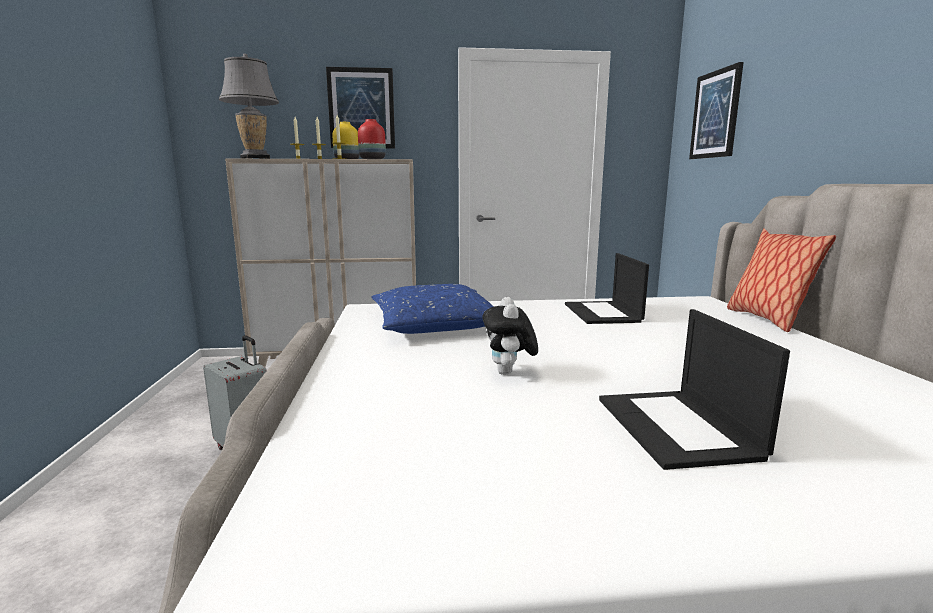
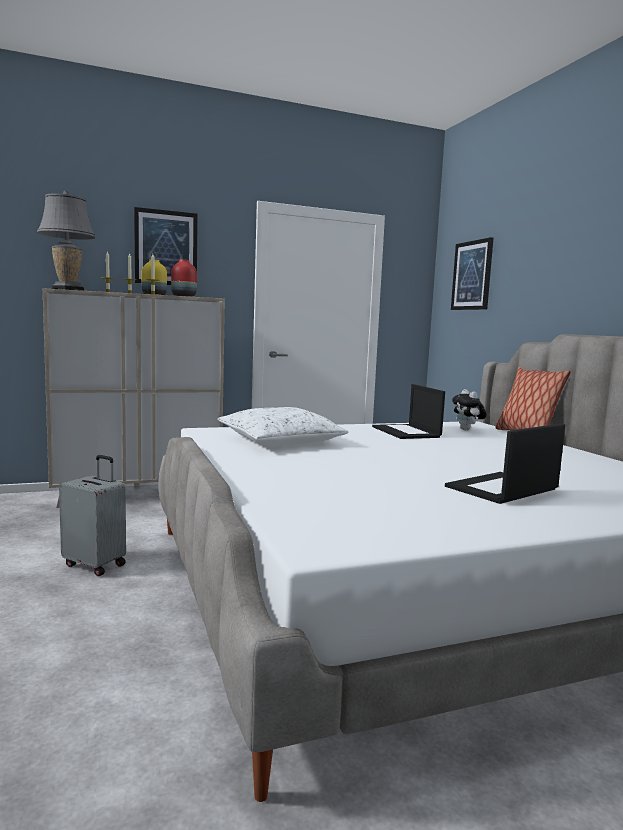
camera: 15 degrees left, 5 degrees down
(435, 324) = (281, 441): blue pillow -> white pillow
(509, 373) = (370, 467): plush toy -> plush toy (467, 430)
(678, 428) = (502, 489): laptop -> laptop turned 75 degrees clockwise

